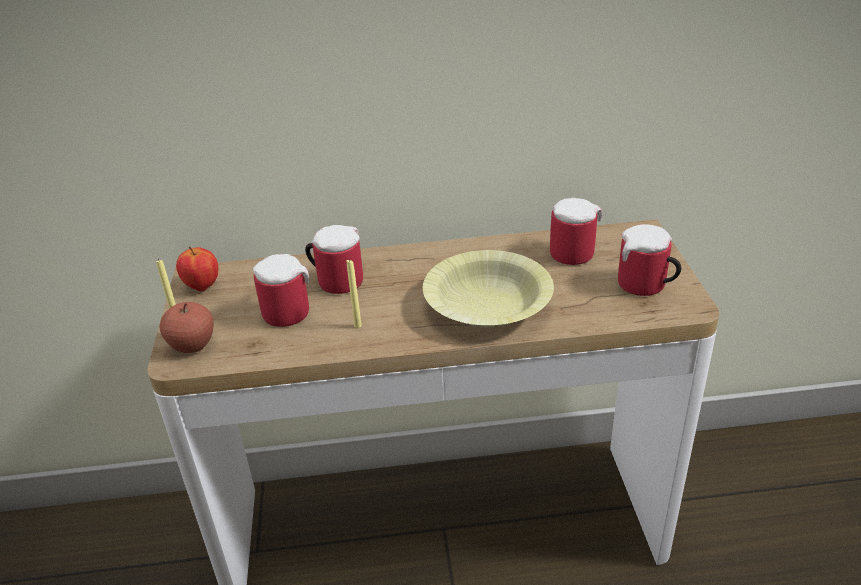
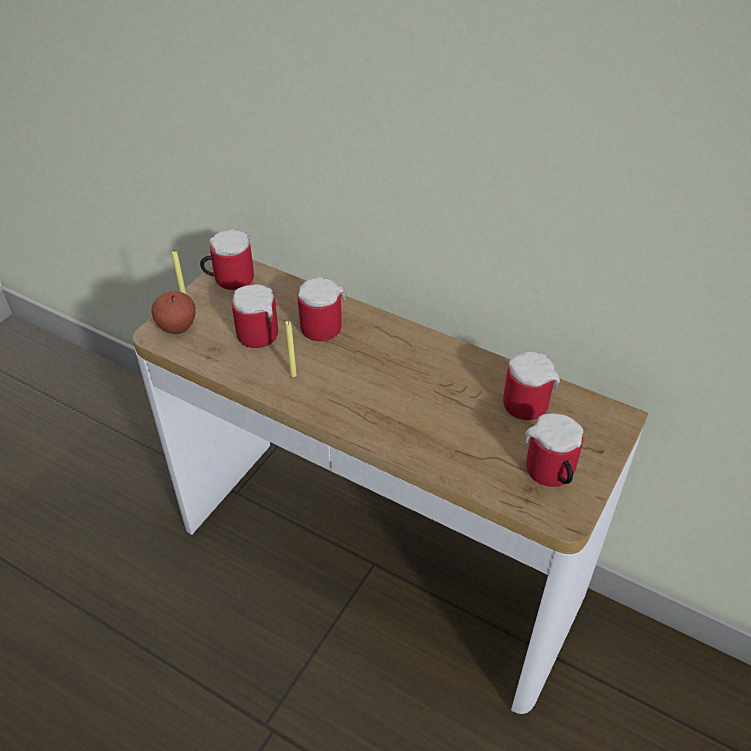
camera: 35 degrees right, 10 degrees up
(202, 286) = (228, 279): apple -> mug
(487, 305) = (402, 413): yellow bowl -> none

